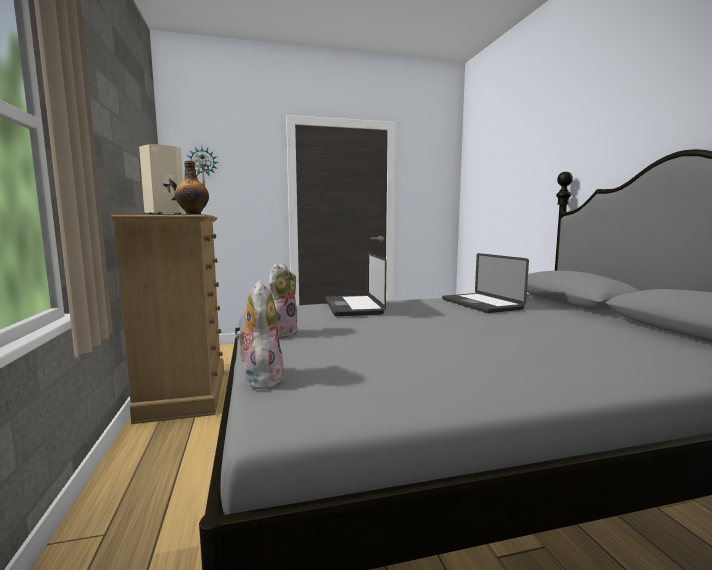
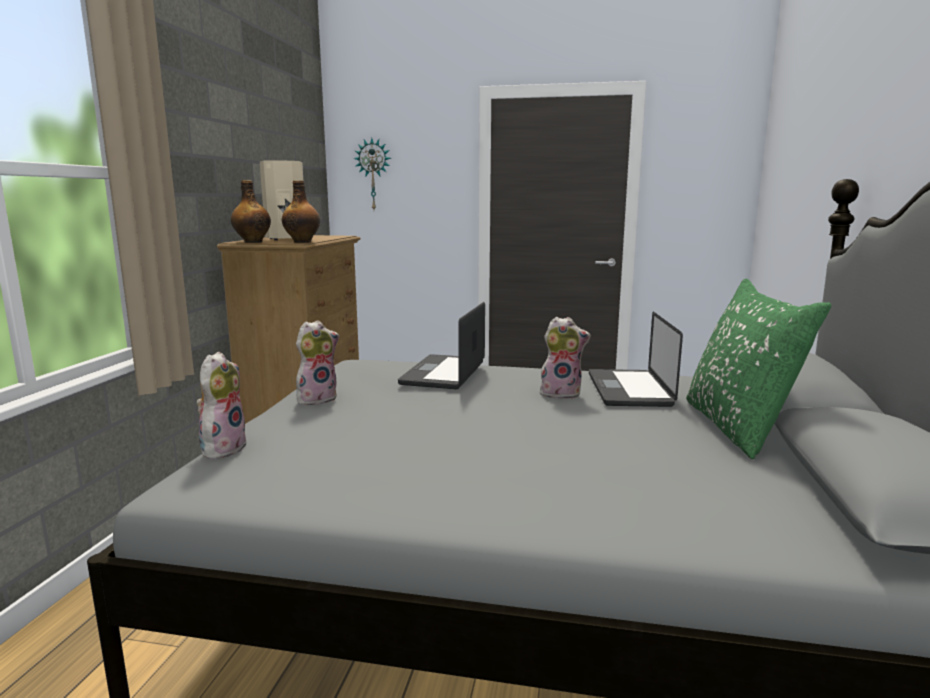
camera: 25 degrees right, 5 degrees up
(145, 213) = (253, 242): none -> bottle
(449, 310) = (561, 393): none -> plush toy
(576, 315) = (739, 428): none -> green pillow

